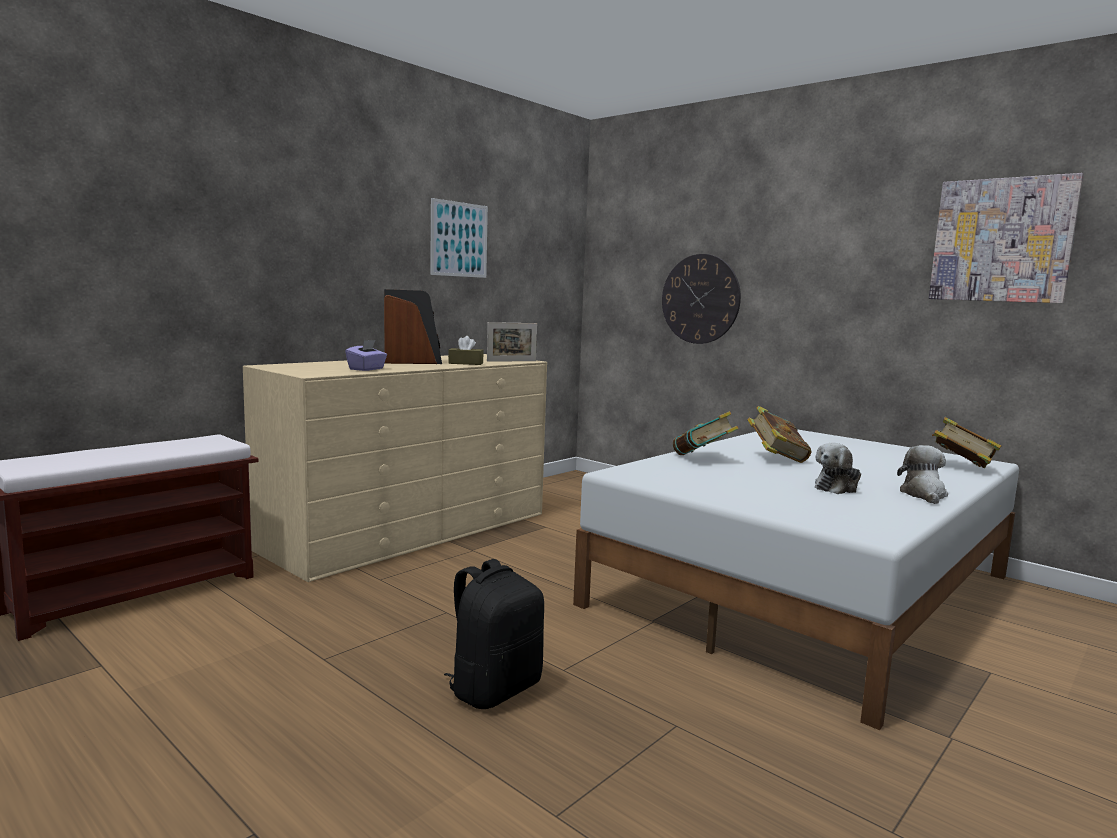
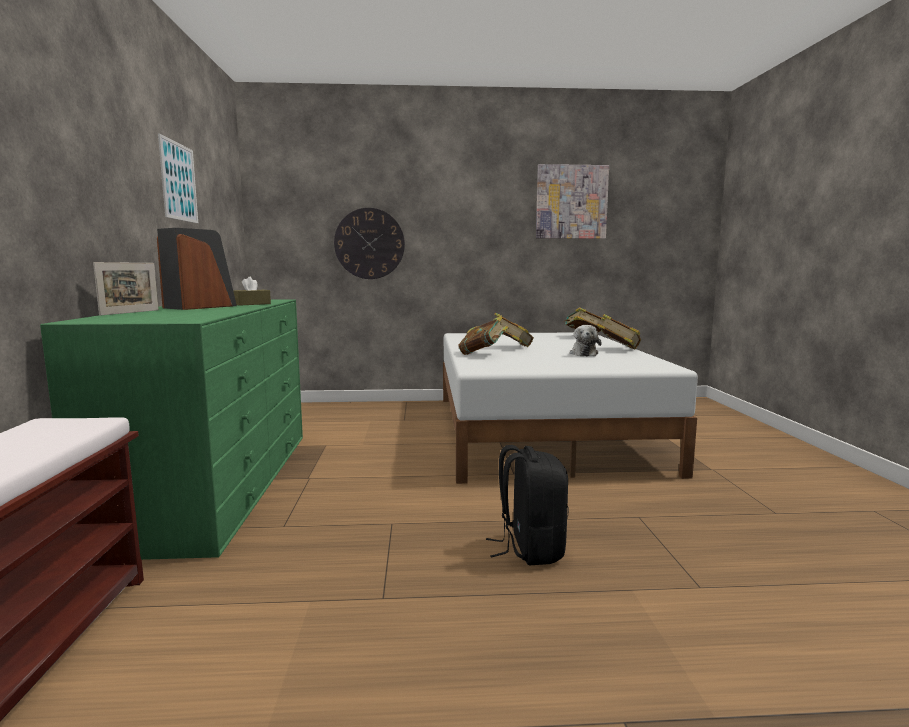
camera: 45 degrees left, 0 degrees up
(367, 369) = (206, 313): purple tissue box -> none
(410, 530) = (218, 483): beige dresser -> green dresser
(511, 361) = (271, 300): picture frame -> picture frame (130, 312)
(923, 495) = (618, 349): plush toy -> book

